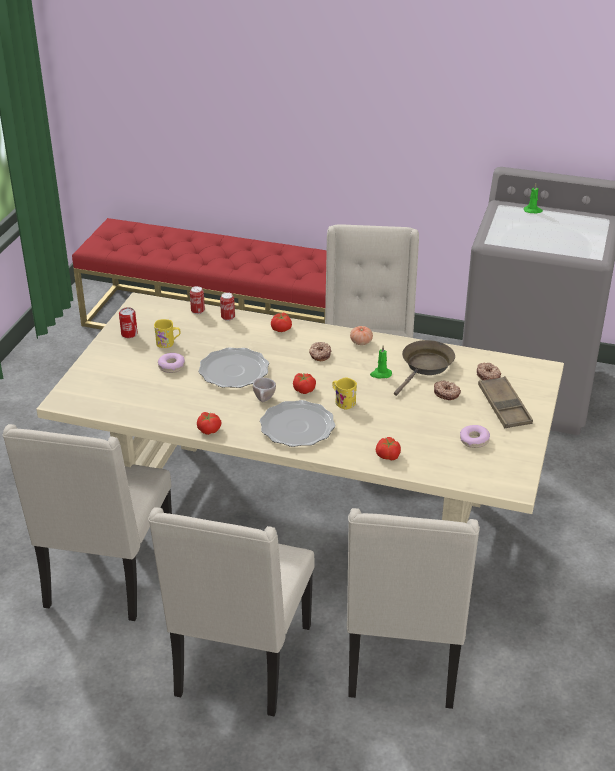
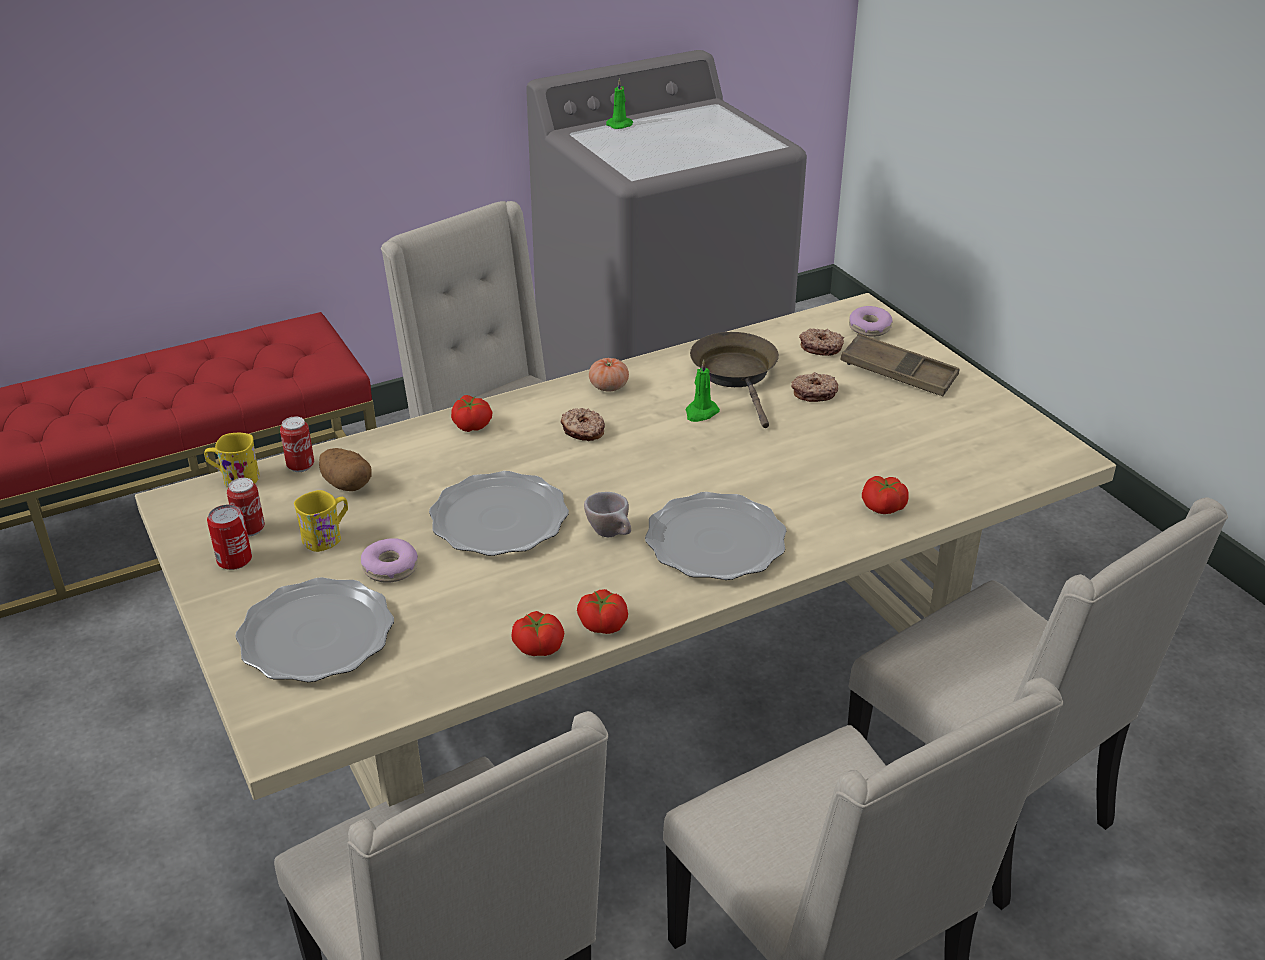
camera: 45 degrees left, 0 degrees up
(116, 375) = (317, 636): none -> plate
(202, 327) = (347, 484): none -> potato
(228, 318) = (365, 451): can -> can (250, 529)
(304, 389) = (639, 487): tomato -> tomato (538, 646)
(342, 402) = (715, 474): yellow mug -> yellow mug (235, 479)
(474, 440) = (937, 429): donut -> donut (869, 328)

